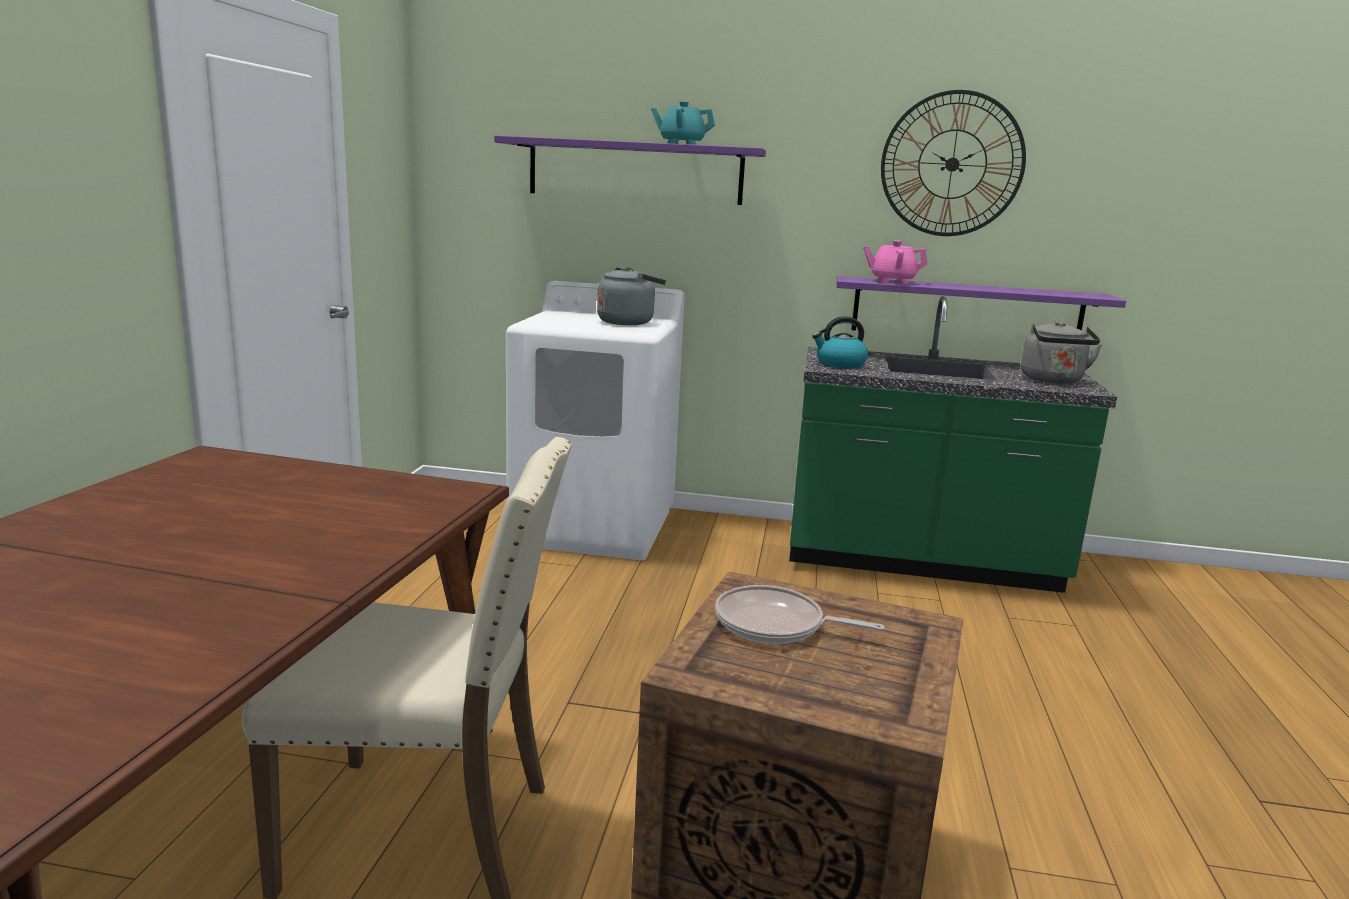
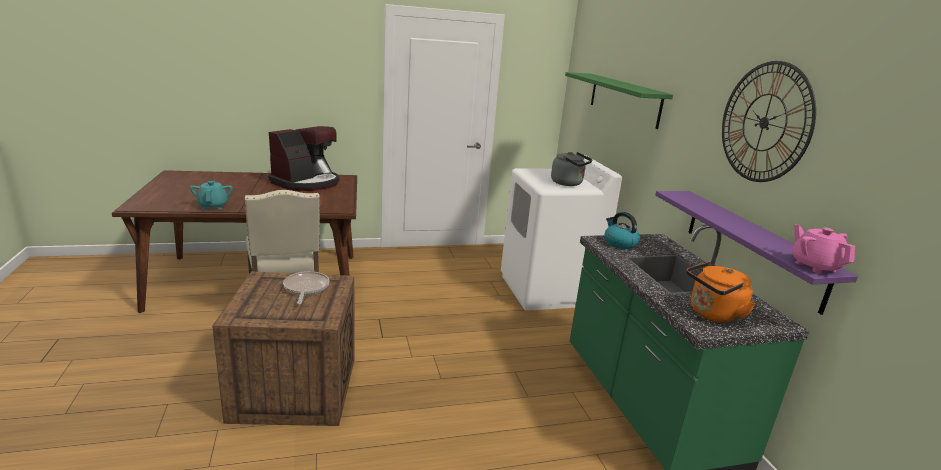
camera: 65 degrees right, 5 degrees up
(182, 496) = (307, 182): none -> coffee machine
(635, 171) = (624, 99): purple shelf -> green shelf
(681, 144) = (628, 85): turquoise teapot -> turquoise teapot (213, 206)
(892, 281) = (695, 203): pink teapot -> pink teapot (814, 266)
(1053, 381) = (713, 315): grey kettle -> orange kettle

